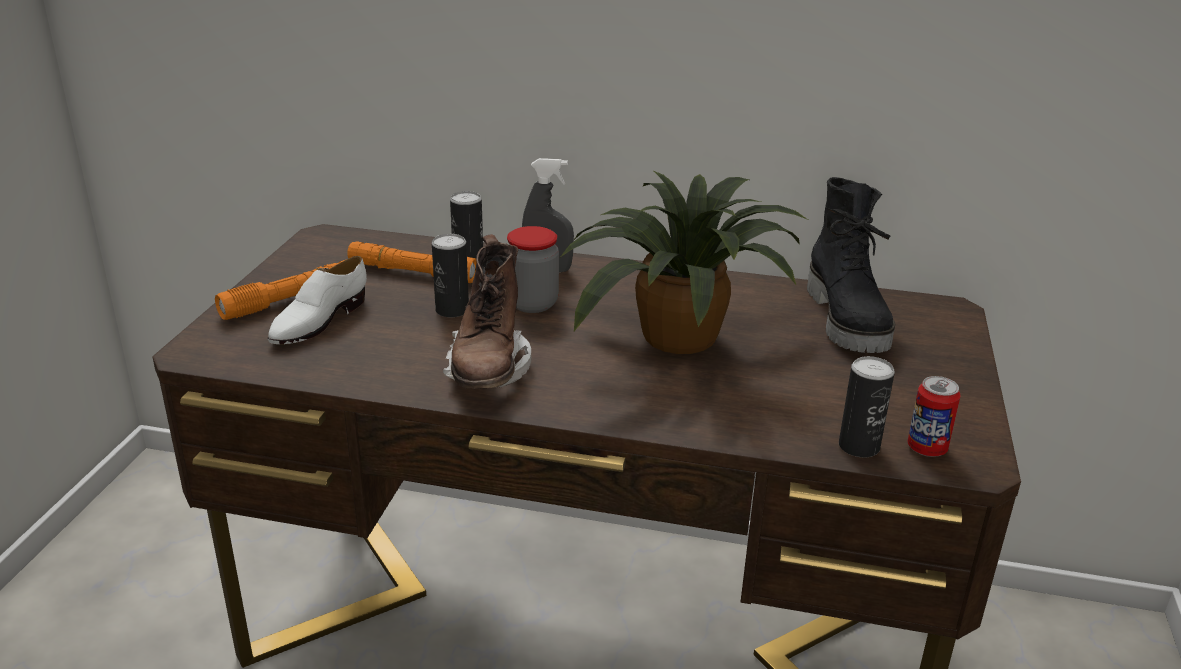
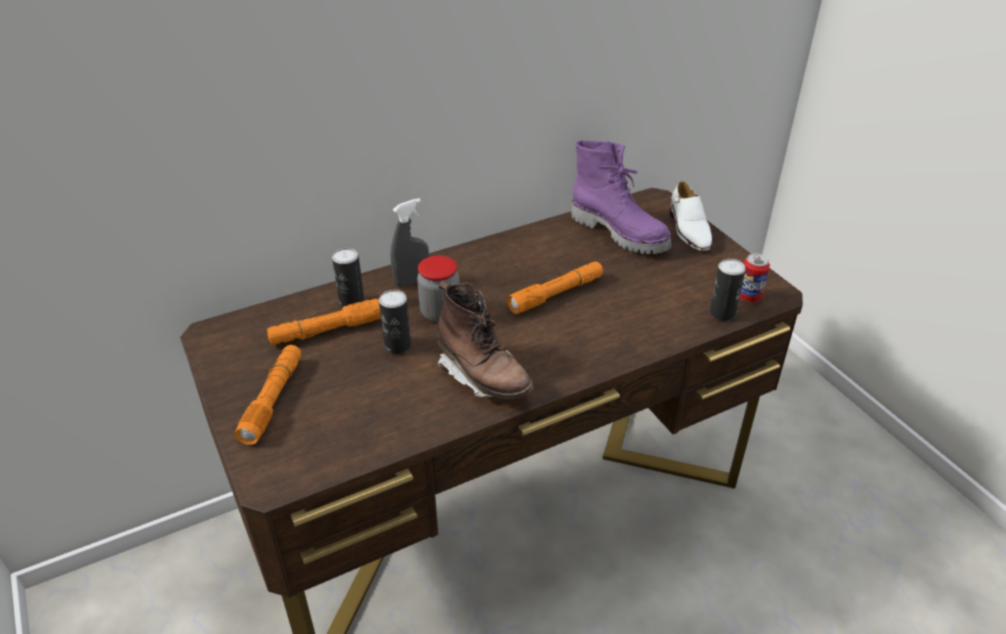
camera: 40 degrees left, 10 degrees up
(318, 321) = (321, 405): white shoe -> white shoe (688, 230)
(677, 340) = (556, 294): potted plant -> orange flashlight
(848, 320) = (620, 232): black boot -> purple boot

